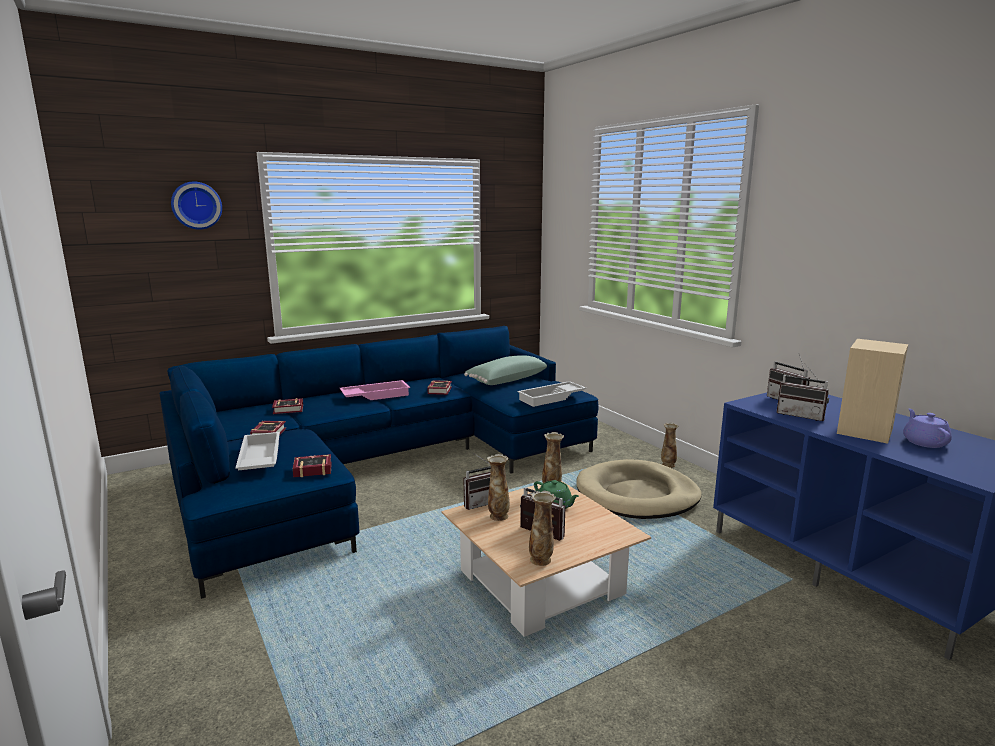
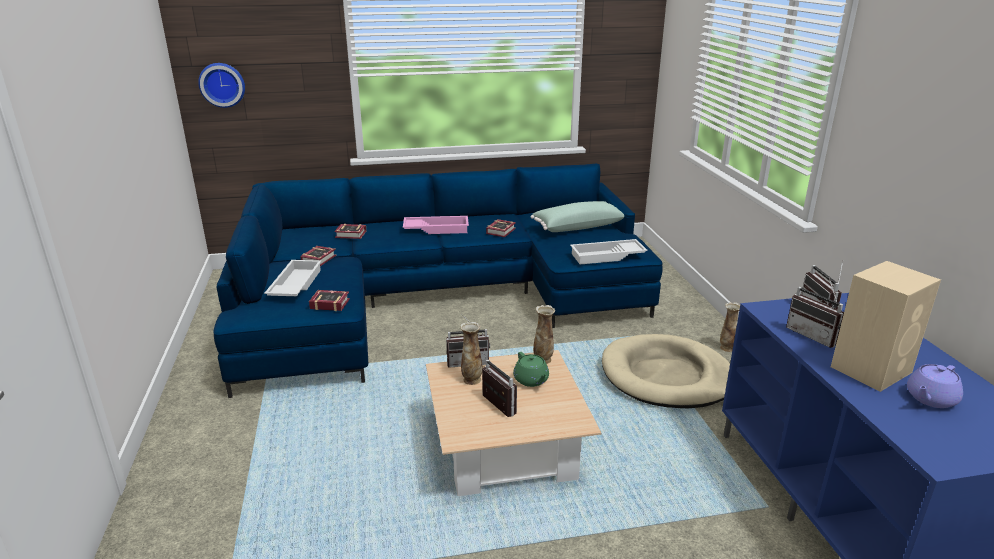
camera: 20 degrees right, 10 degrees up
(196, 205) = (283, 29): wall clock -> wall clock (222, 84)
(541, 560) = (477, 433): vase -> none
(924, 442) = (930, 399): purple teapot -> purple teapot turned 150 degrees counterclockwise

